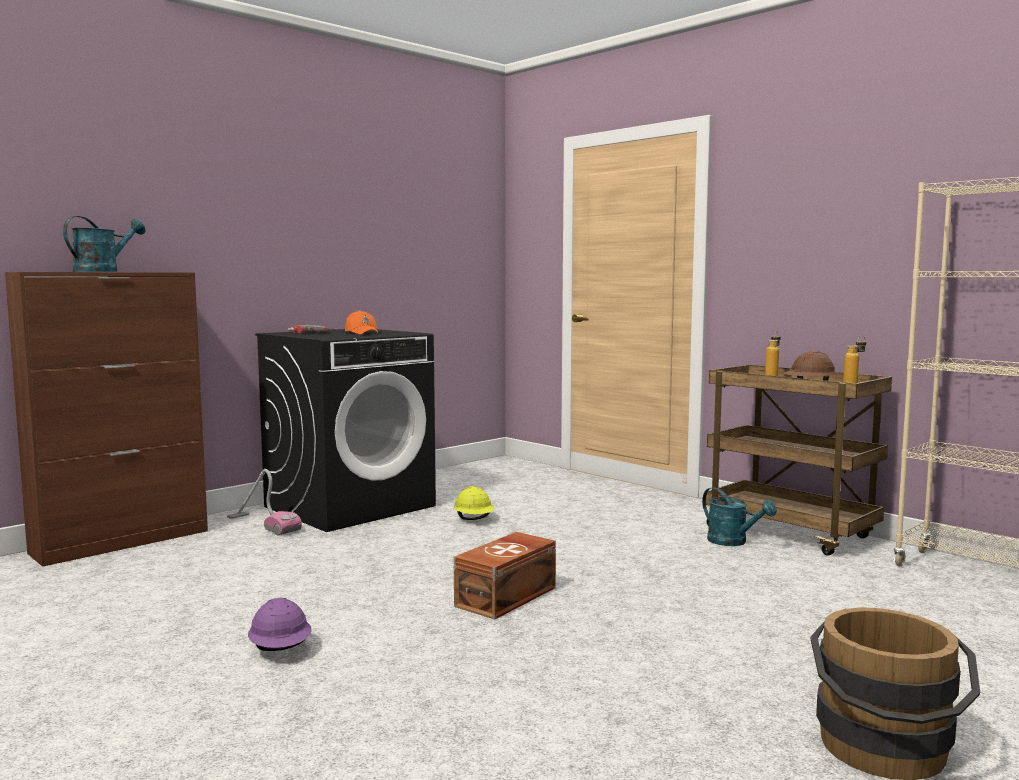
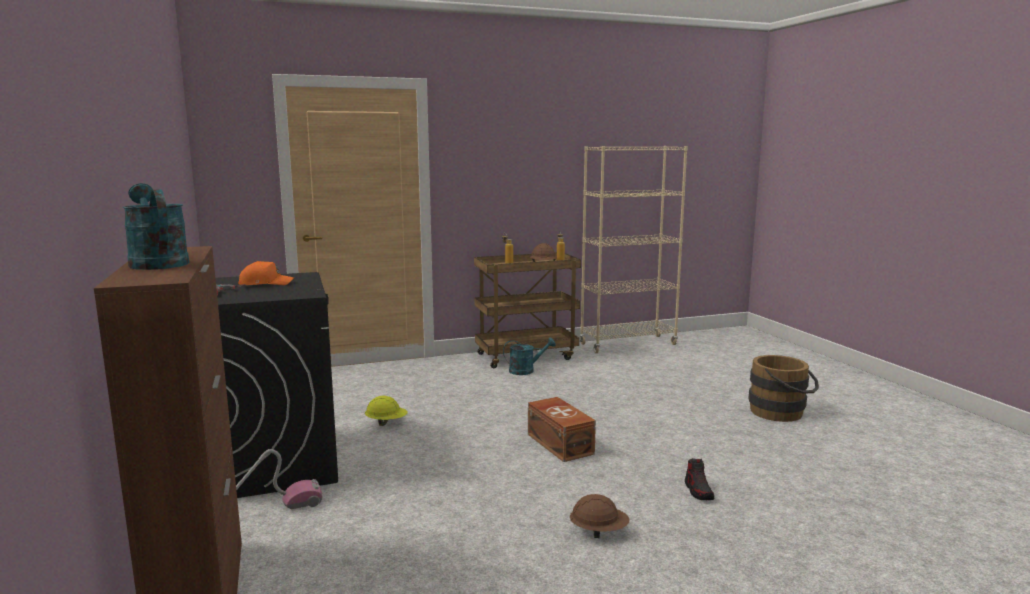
camera: 65 degrees left, 5 degrees up
(281, 650) = (599, 532): purple hard hat -> brown hard hat
(434, 698) = (698, 491): none -> shoe

